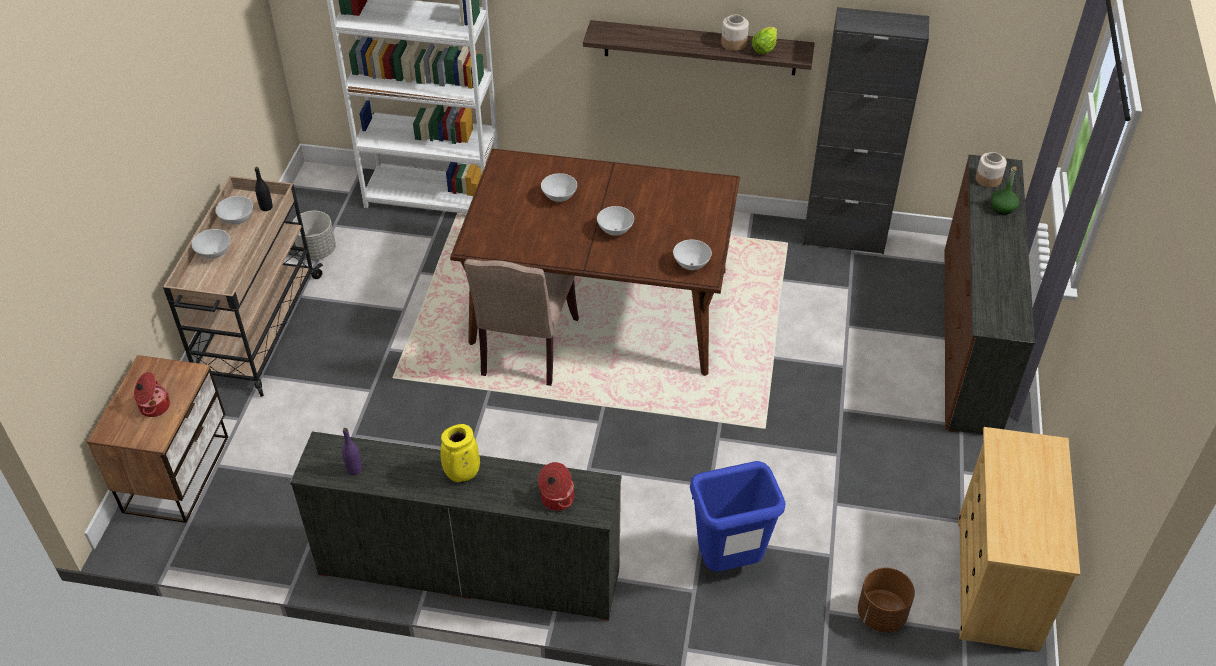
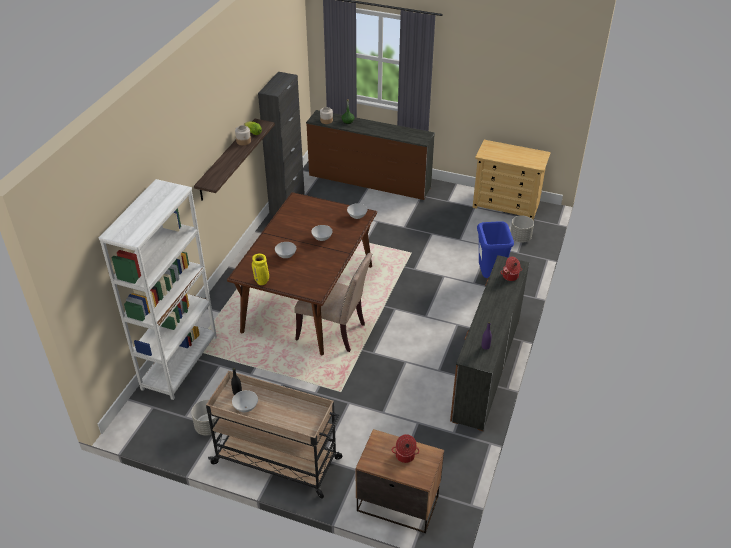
camera: 80 degrees left, 5 degrees down
(215, 254) = (278, 419): white bowl -> none
(462, 475) = (493, 307): yellow vase -> yellow vase (262, 281)
(881, 615) = (520, 238): brown planter -> grey planter

